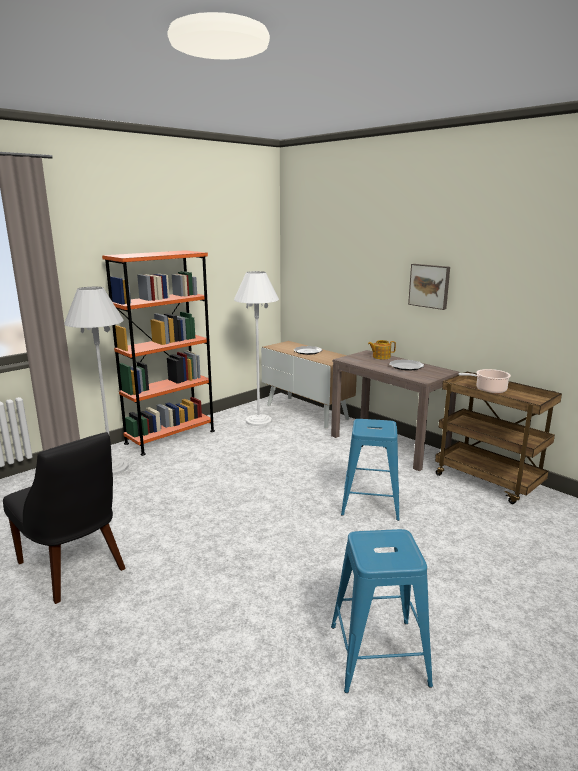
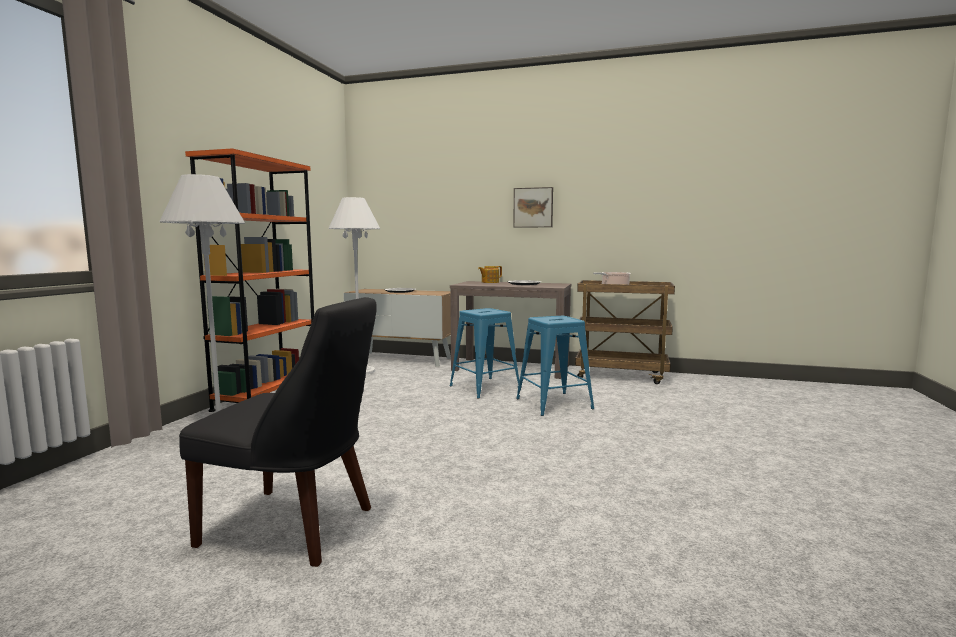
camera: 30 degrees left, 10 degrees down
(378, 655) = (715, 491): blue stool -> blue stool (484, 388)

